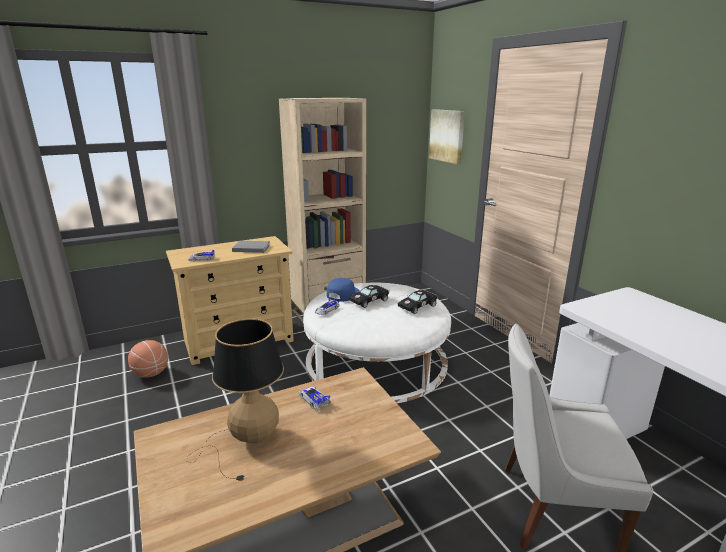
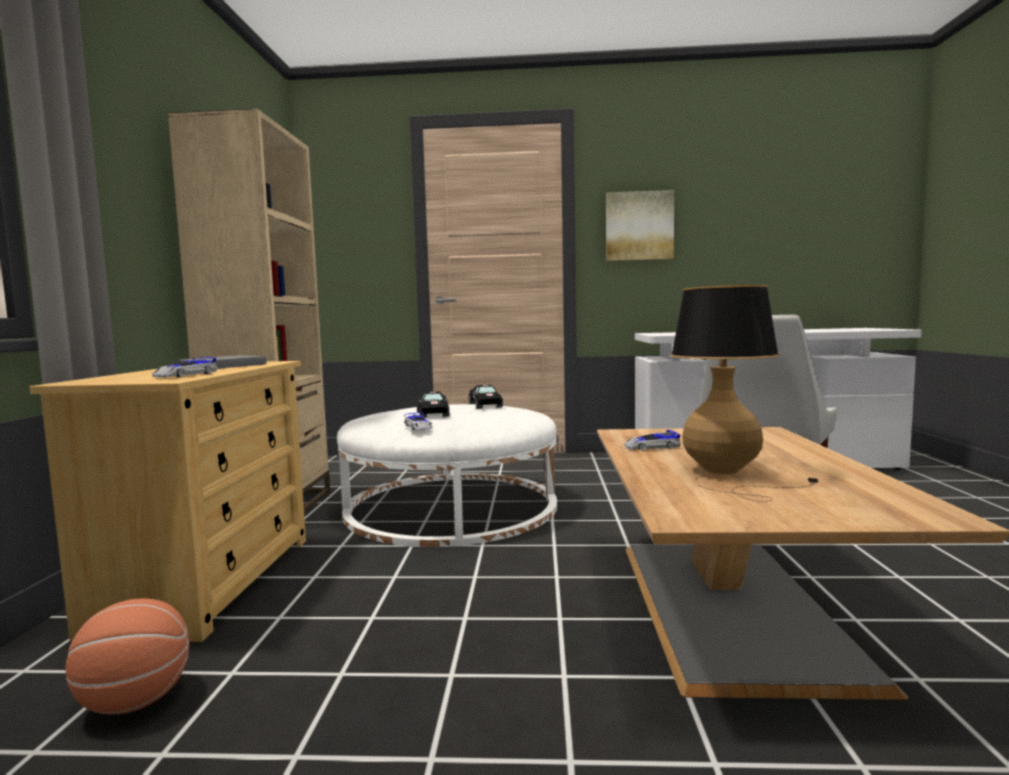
camera: 60 degrees left, 15 degrees down
(342, 294) = (386, 419): blue cap -> none
(447, 135) = (342, 234): picture -> picture (639, 226)

